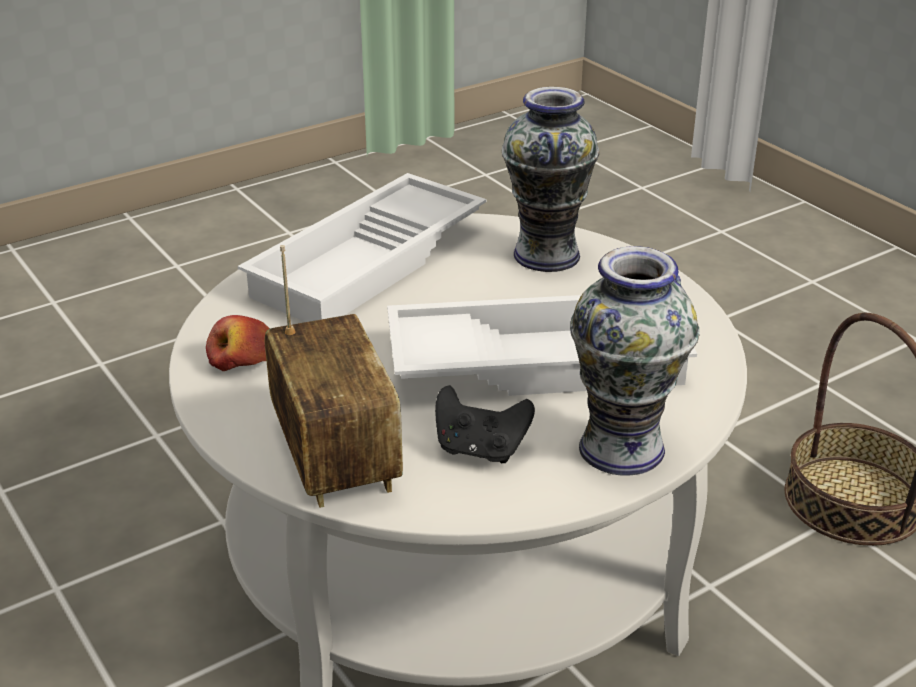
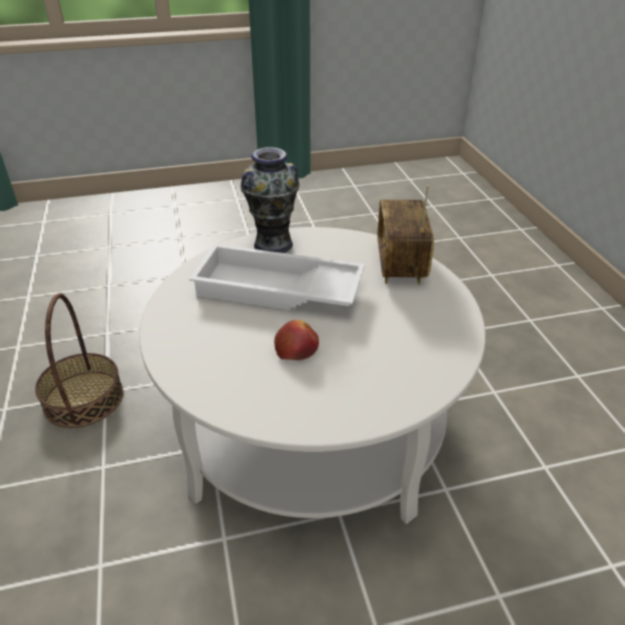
camera: 160 degrees left, 5 degrees up
(243, 361) = (440, 325): apple -> apple (297, 348)
(370, 264) = (338, 387): white tray -> none
(480, 450) = (334, 255): black game controller -> none
(547, 255) = (209, 365): vase -> none

